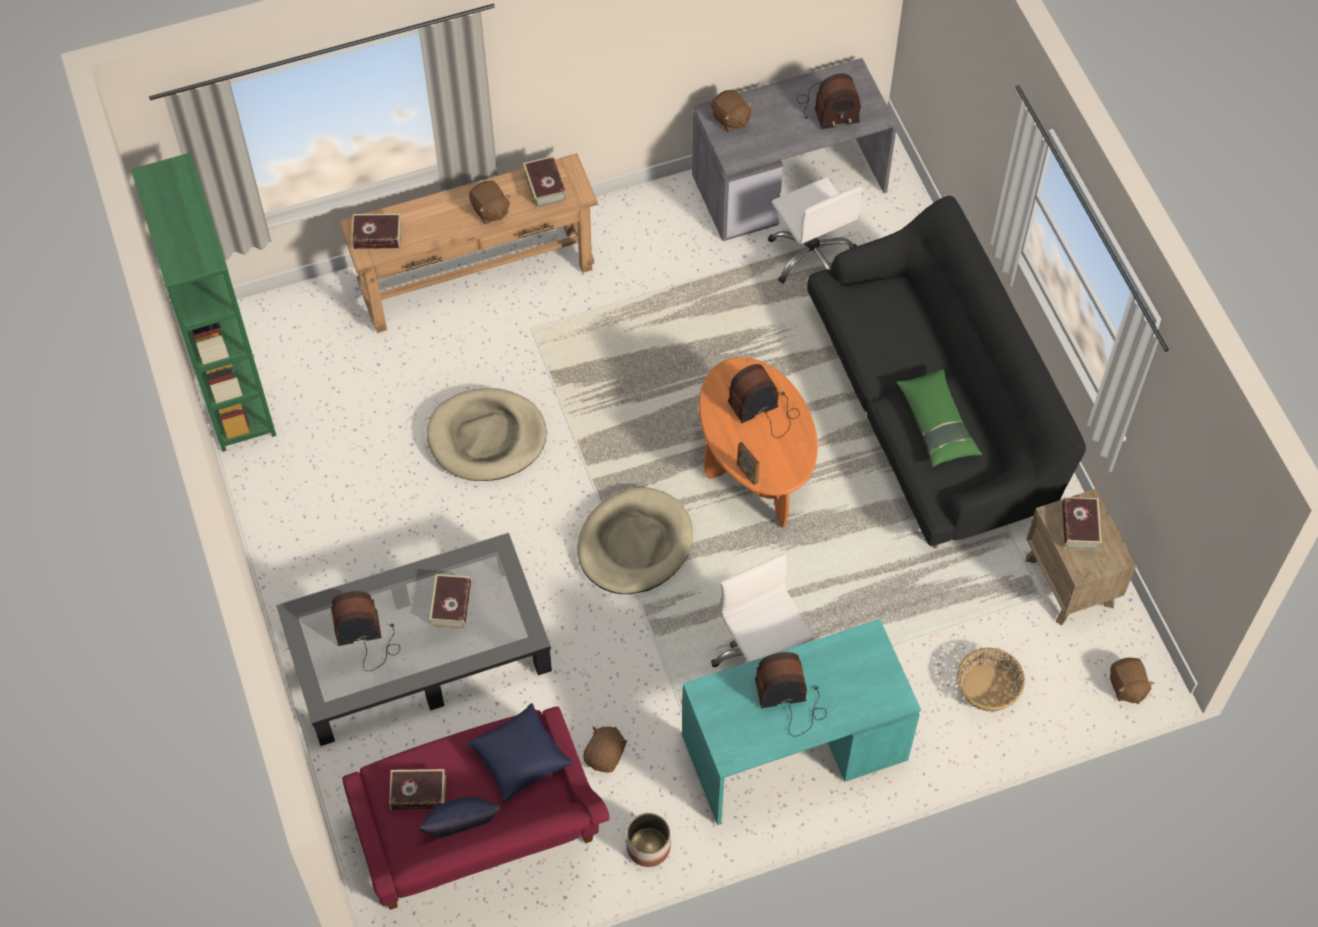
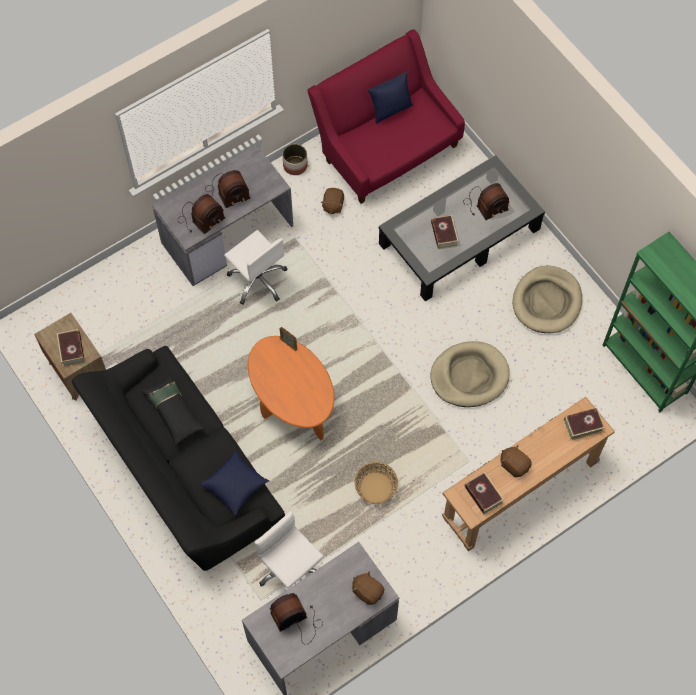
camera: 165 degrees right, 5 degrees up
(418, 793) = (420, 122): book -> none
(519, 758) = (372, 151): blue pillow -> blue pillow (235, 486)
(634, 544) = (353, 329): beige dog bed -> beige dog bed (547, 301)
(764, 410) = (288, 390): radio -> radio (200, 219)
(793, 749) = (227, 233): turquoise desk -> grey desk
(937, 424) = (174, 412): green pillow -> black pillow
(988, 688) = (120, 293): basket -> basket (375, 487)
(1126, 686) = (37, 314): brown plush toy -> none

